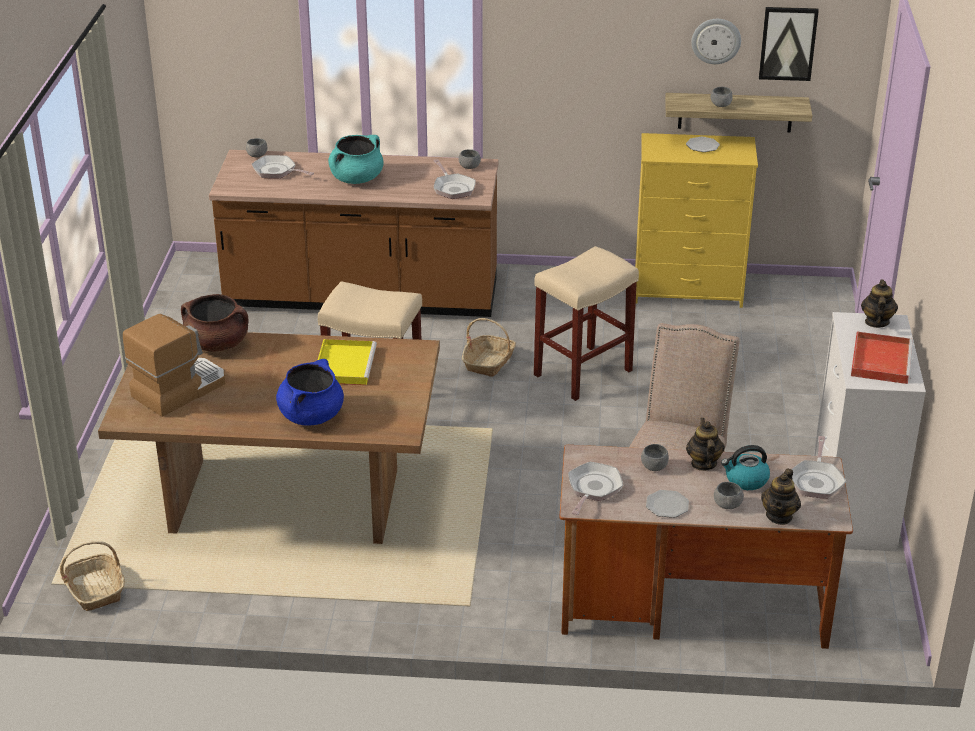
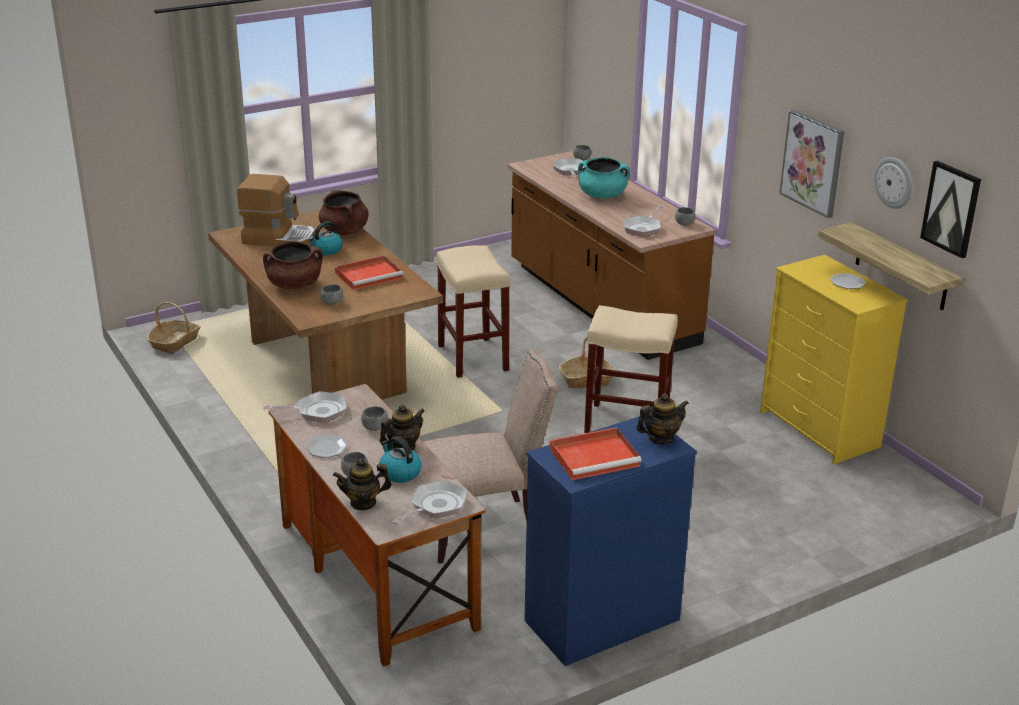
camera: 55 degrees right, 5 degrees down
(251, 370) = (326, 250): none -> kettle
(311, 415) = (294, 285): blue cooking pot -> brown cooking pot
(344, 364) = (369, 275): yellow tray -> red tray
(604, 53) = (813, 163): none -> picture
(720, 105) = (870, 247): grey bowl -> grey bowl (332, 302)
(816, 480) = (435, 506): frying pan -> frying pan turned 150 degrees clockwise
(853, 509) = (601, 621): white dresser -> blue dresser

